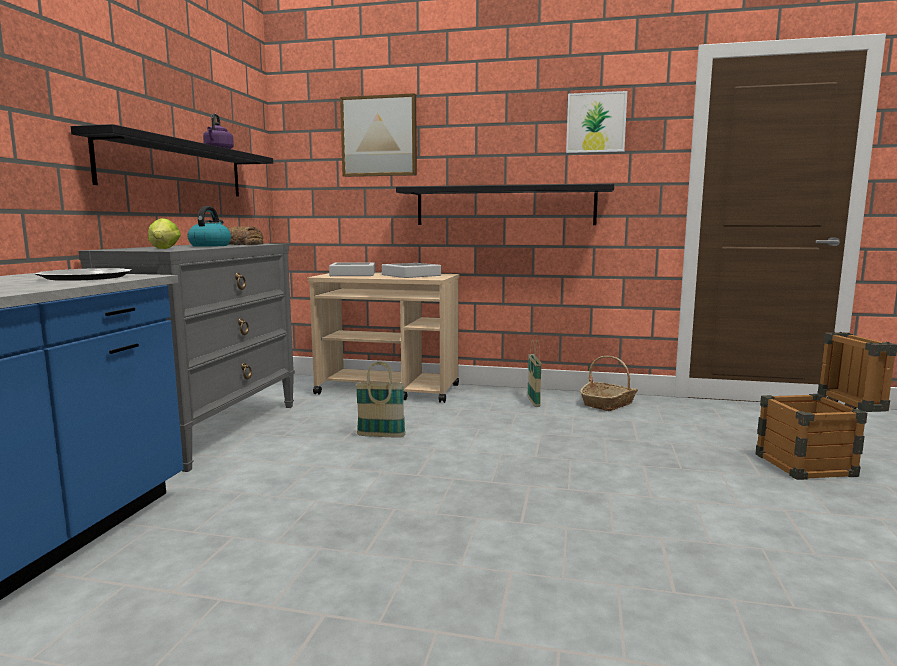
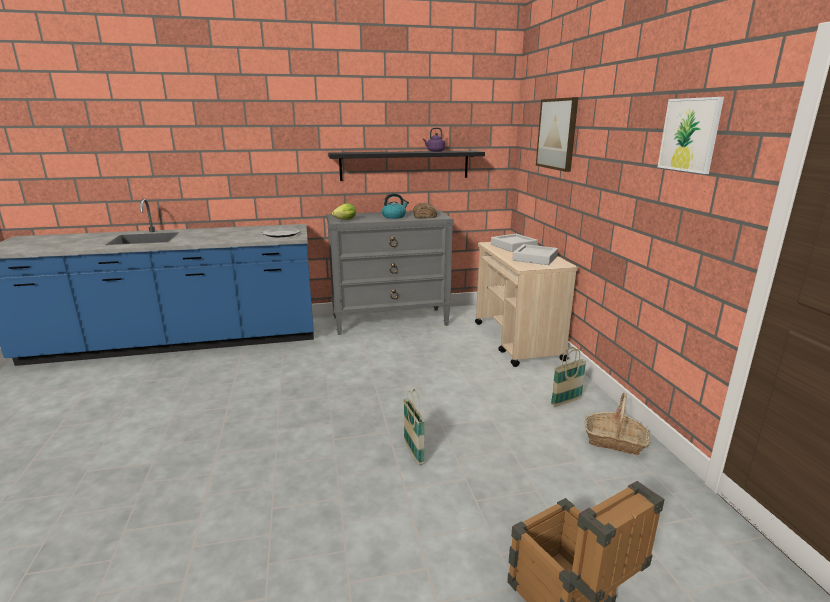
camera: 65 degrees right, 10 degrees up
(381, 436) = (426, 363): basket -> basket (413, 452)
(504, 206) = (613, 213): black shelf -> none

